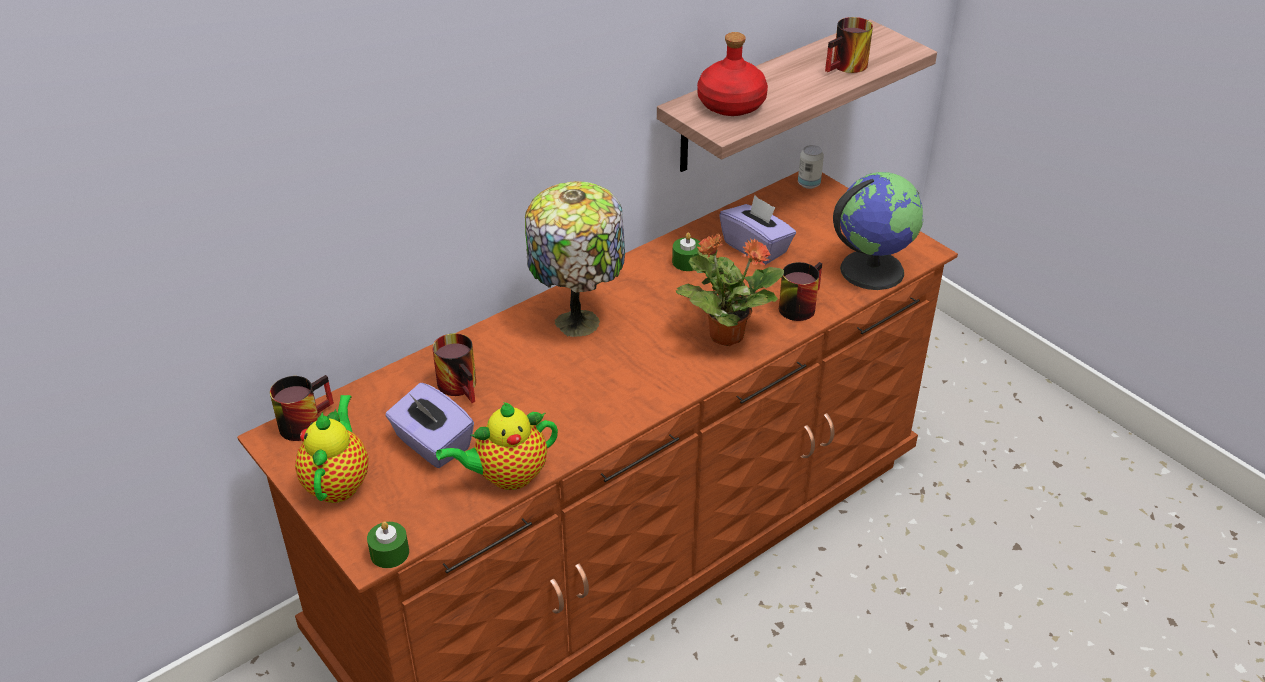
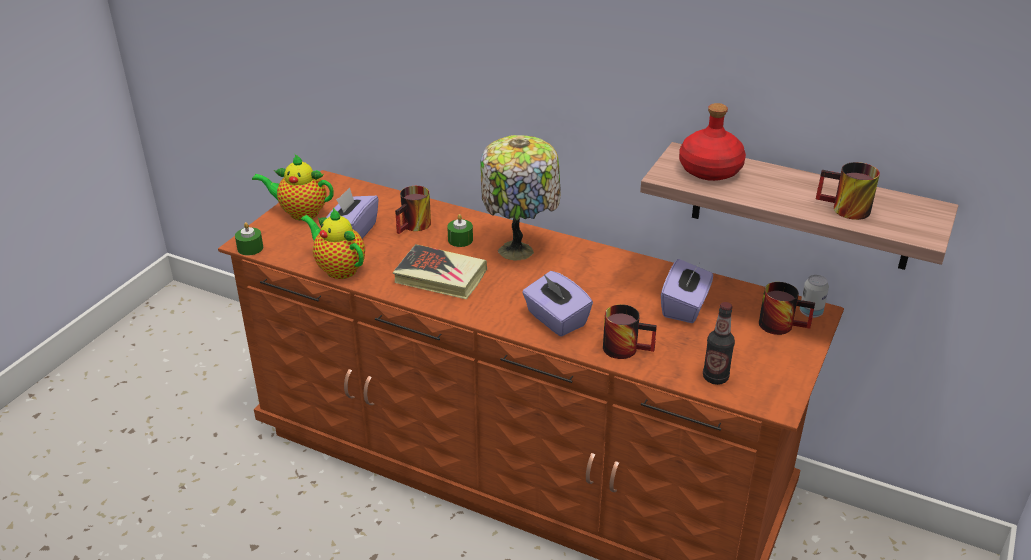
camera: 65 degrees right, 5 degrees down
(303, 420) = (346, 184): mug -> mug (782, 323)
(338, 482) = (300, 213): teapot -> teapot turned 150 degrees counterclockwise
(588, 394) = (440, 277): none -> book
(687, 262) = (632, 278): green candle -> green candle (460, 240)
(725, 334) = (555, 319): potted plant -> purple tissue box
(871, 269) = (715, 377): globe -> bottle

